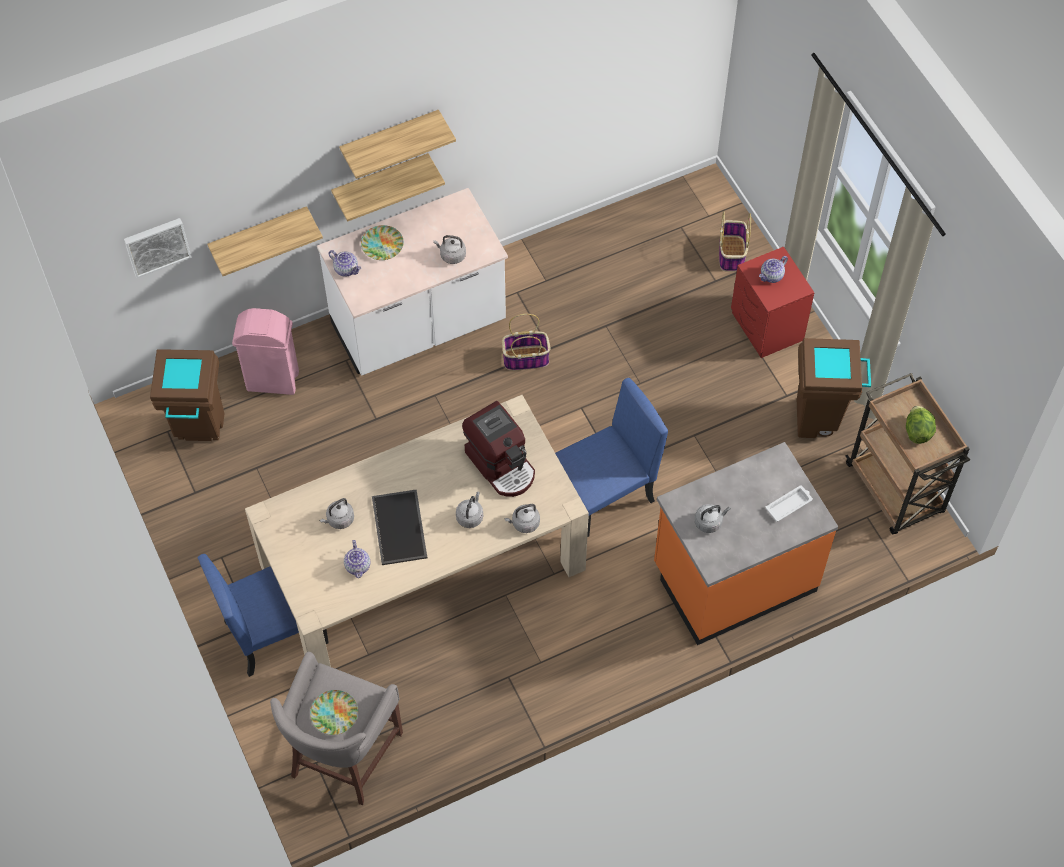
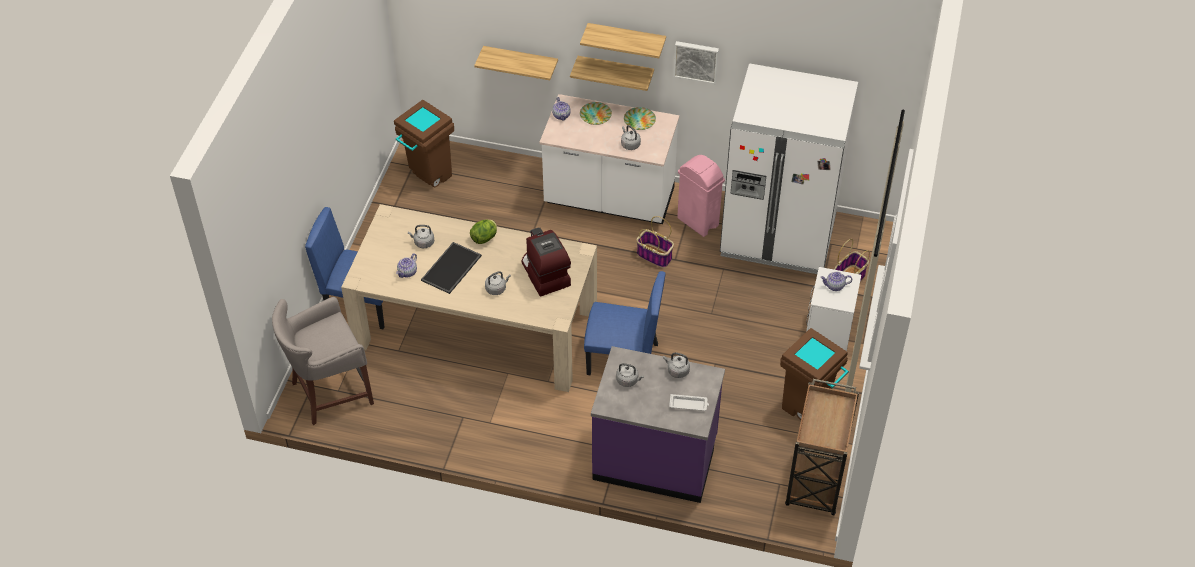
camera: 40 degrees right, 10 degrees down
(156, 245) = (448, 25): picture -> picture (696, 61)
(272, 380) = (495, 176): pink trash can -> pink trash can (697, 221)
(334, 714) = (318, 341): plate -> plate (639, 120)
(502, 464) = (544, 274): coffee machine -> coffee machine turned 150 degrees clockwise
(524, 523) = (523, 312): grey kettle -> grey kettle (677, 371)
(623, 252) = (778, 235): none -> white fridge
(733, 577) = (655, 458): orange counter -> purple counter
(766, 328) = (827, 334): red nightstand -> white nightstand
(917, 431) = (824, 423): lettuce -> lettuce (484, 238)

